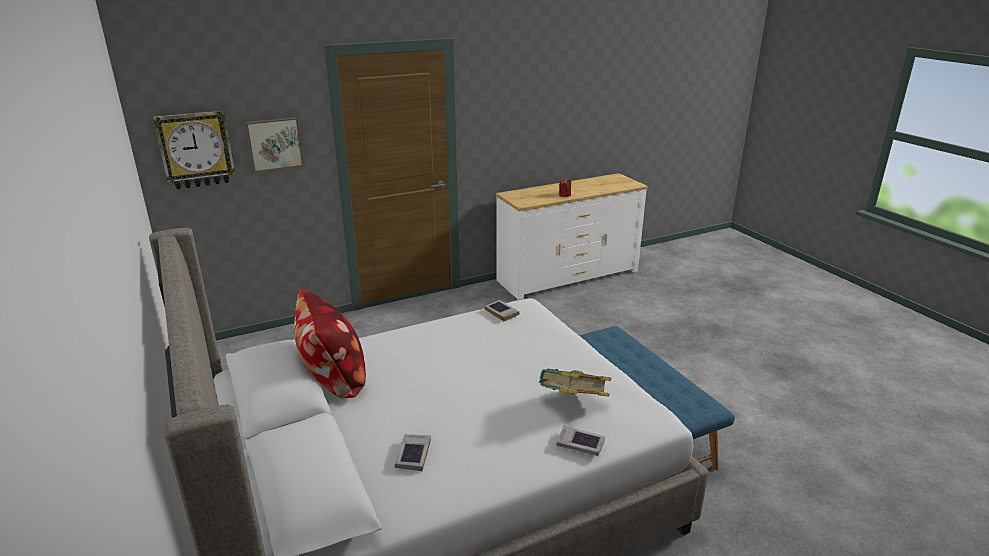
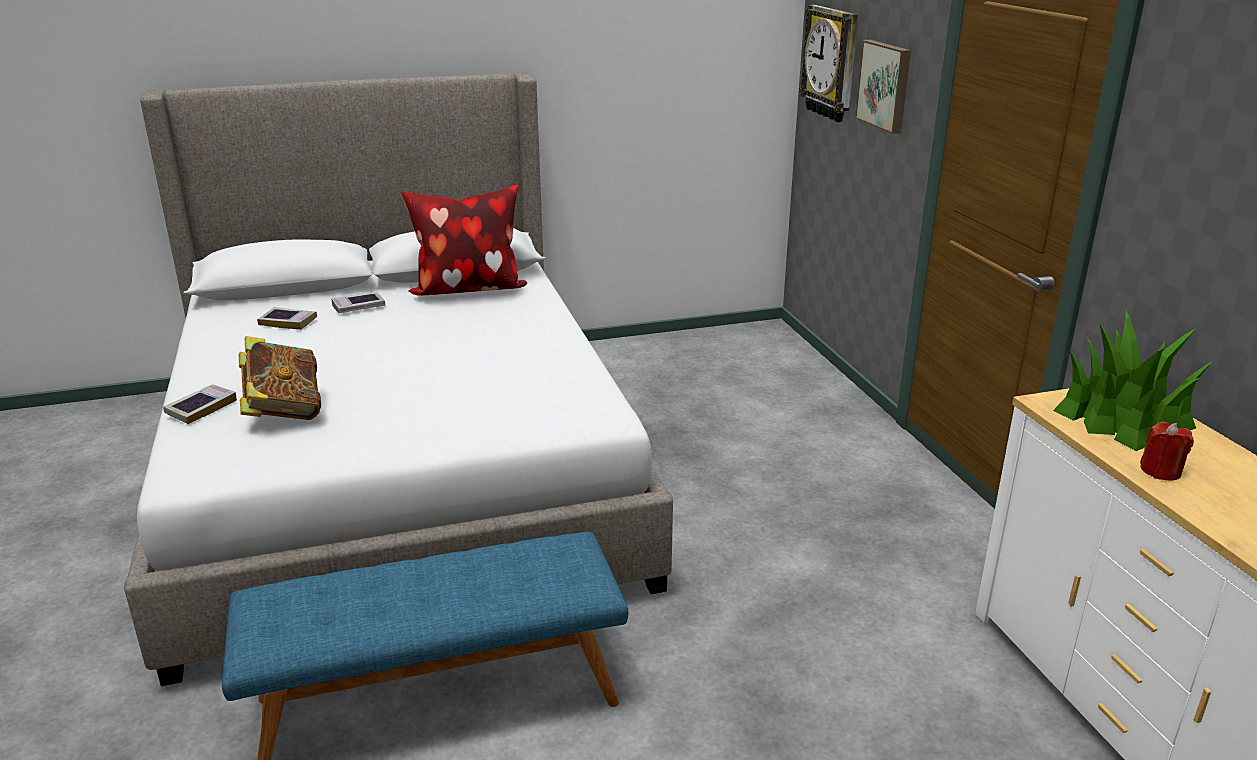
camera: 100 degrees right, 0 degrees up
(502, 313) = (582, 393): book -> book (358, 307)
(530, 196) = (1124, 419): none -> potted plant

